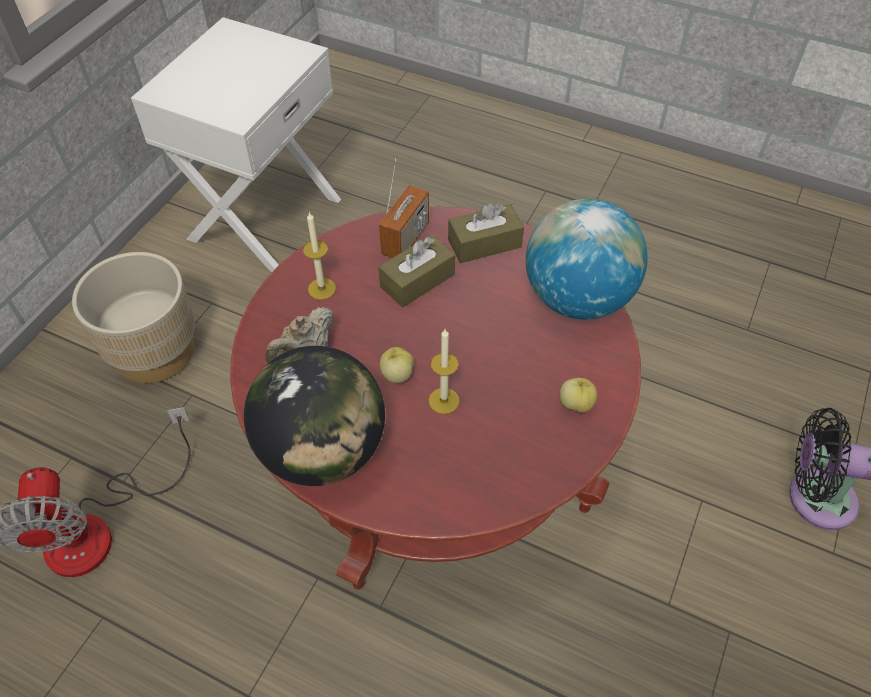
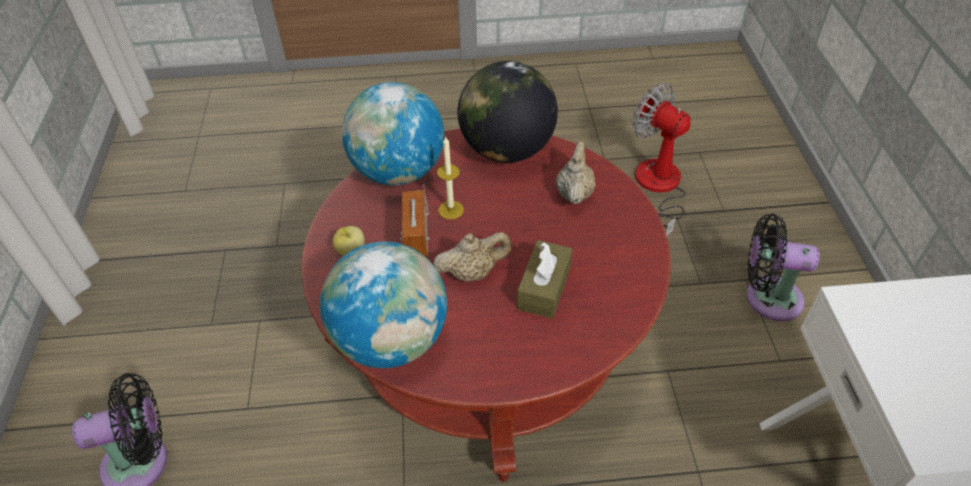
camera: 150 degrees right, 5 degrees down
(155, 351) = (767, 297): beige planter -> black fan
(322, 289) = (613, 243): candle -> none
(396, 374) = (498, 211): apple -> none
(405, 239) = (589, 322): radio -> radio (416, 242)
(468, 323) = (473, 272): none -> beige teapot
(470, 486) = (398, 172): none -> globe
(484, 243) = (513, 356): brown tissue box -> none

